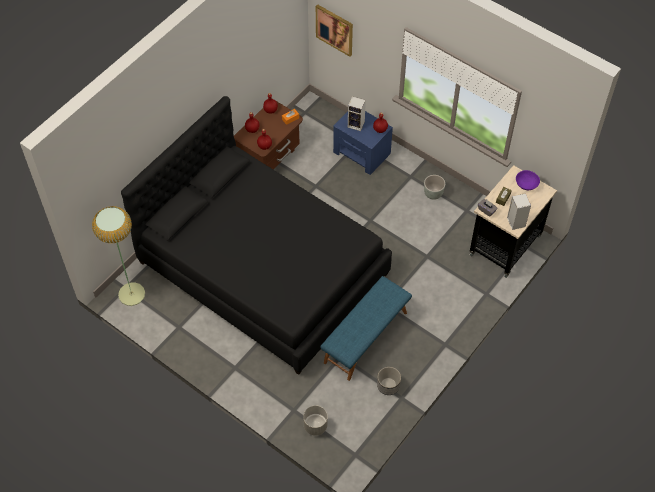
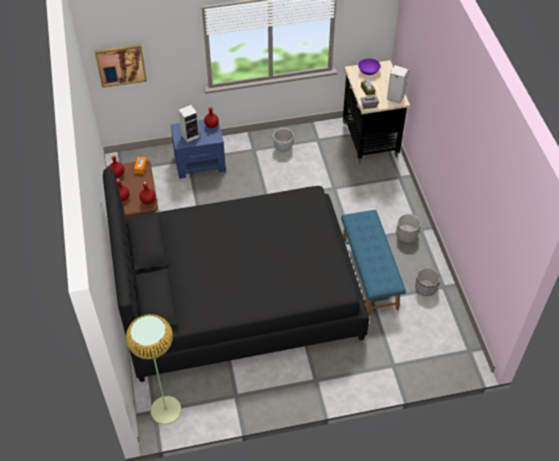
camera: 50 degrees left, 5 degrees down
(315, 426) = (420, 360): grey planter -> grey planter (406, 235)

